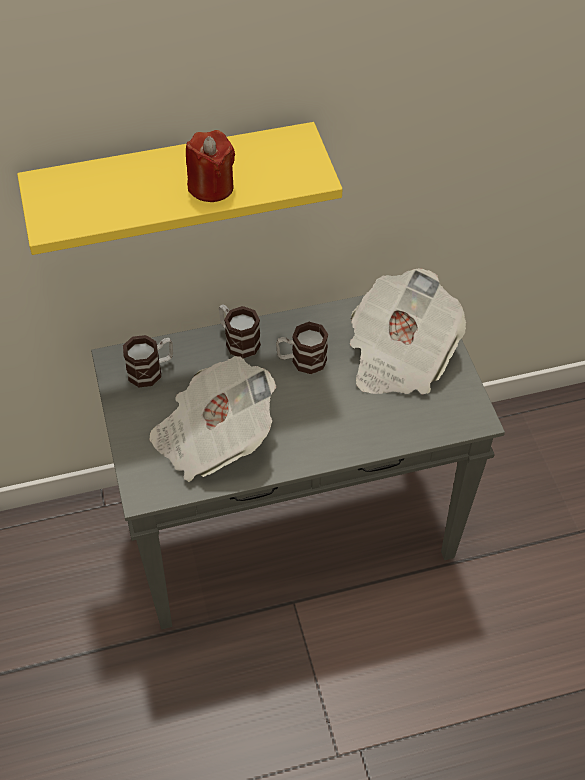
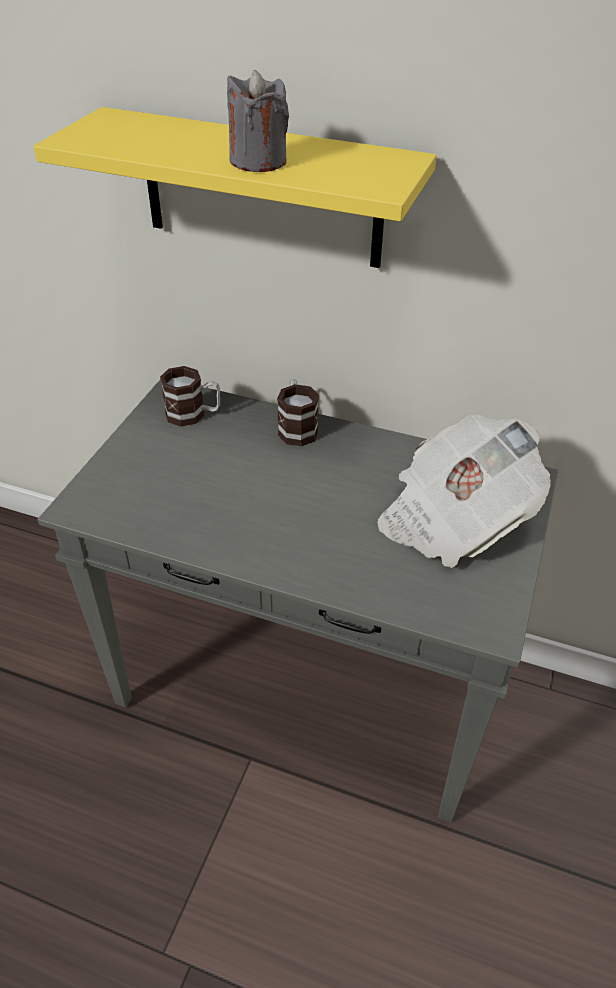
camera: 35 degrees right, 10 degrees down
(211, 187) = (258, 161): red candle -> grey candle
(213, 437) = (188, 494): newspaper -> none
(301, 360) = (342, 473): mug -> none

